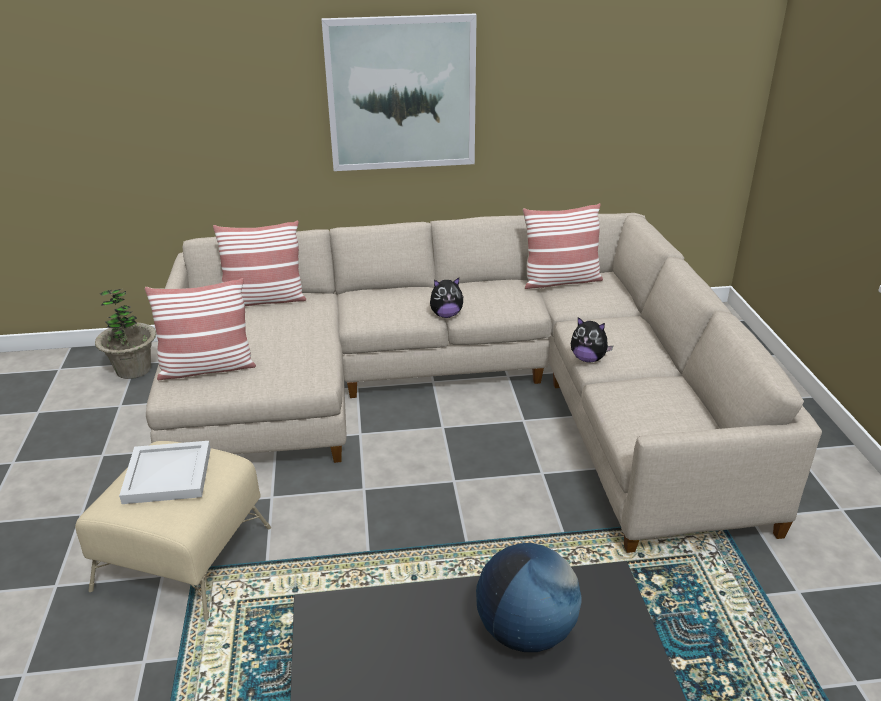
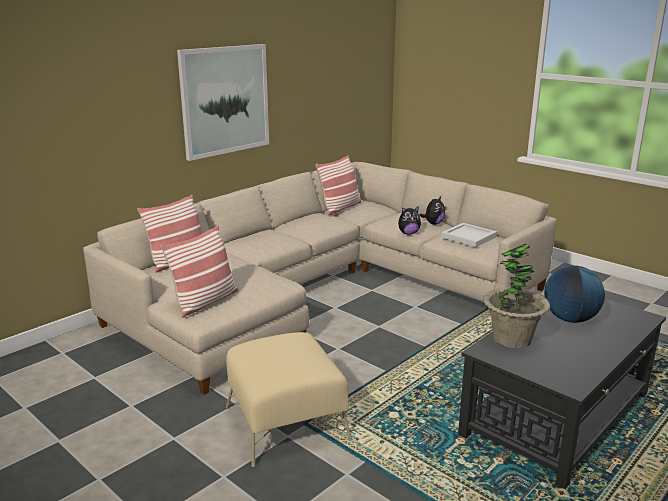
camera: 40 degrees left, 10 degrees down
(133, 369) = (68, 356): potted plant -> potted plant (511, 339)
(169, 476) = (282, 352): white tray -> white tray (469, 237)
(446, 315) = (303, 238): plush toy -> plush toy (433, 223)

